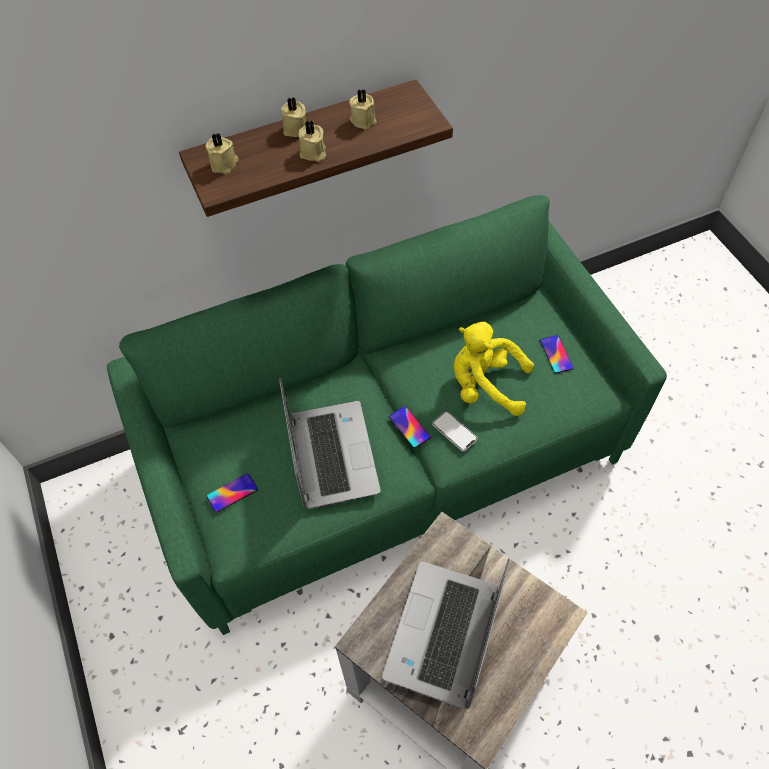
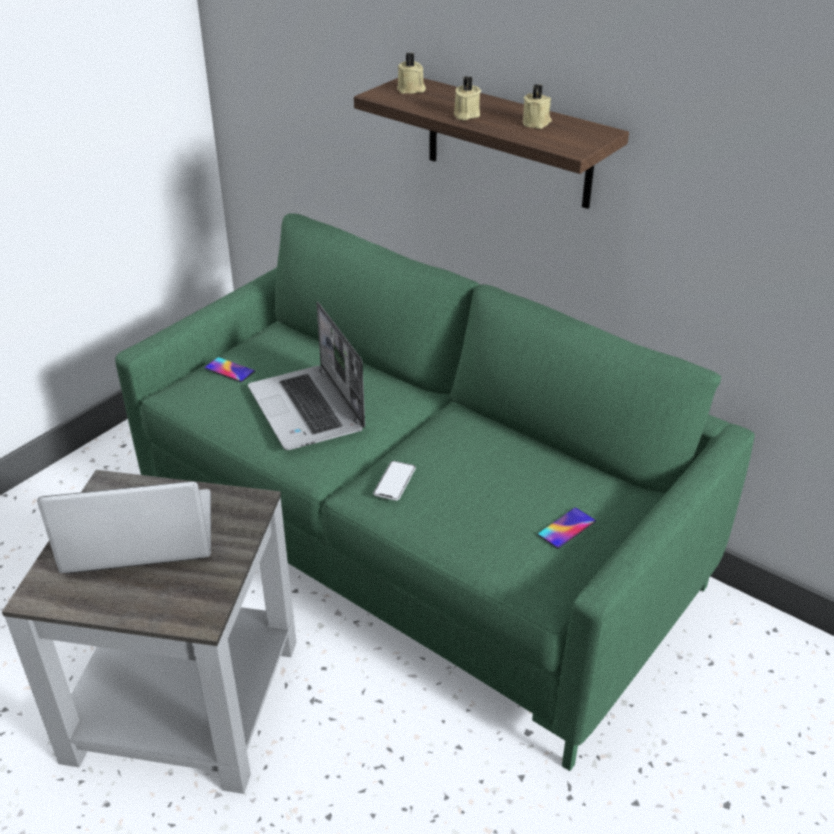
camera: 60 degrees right, 20 degrees down
(296, 130) = (487, 103): beige candle -> none
(330, 454) = (308, 410): laptop -> laptop turned 105 degrees clockwise
(409, 427) = (378, 451): phone -> none
(485, 385) = (474, 486): yellow plush toy -> none

